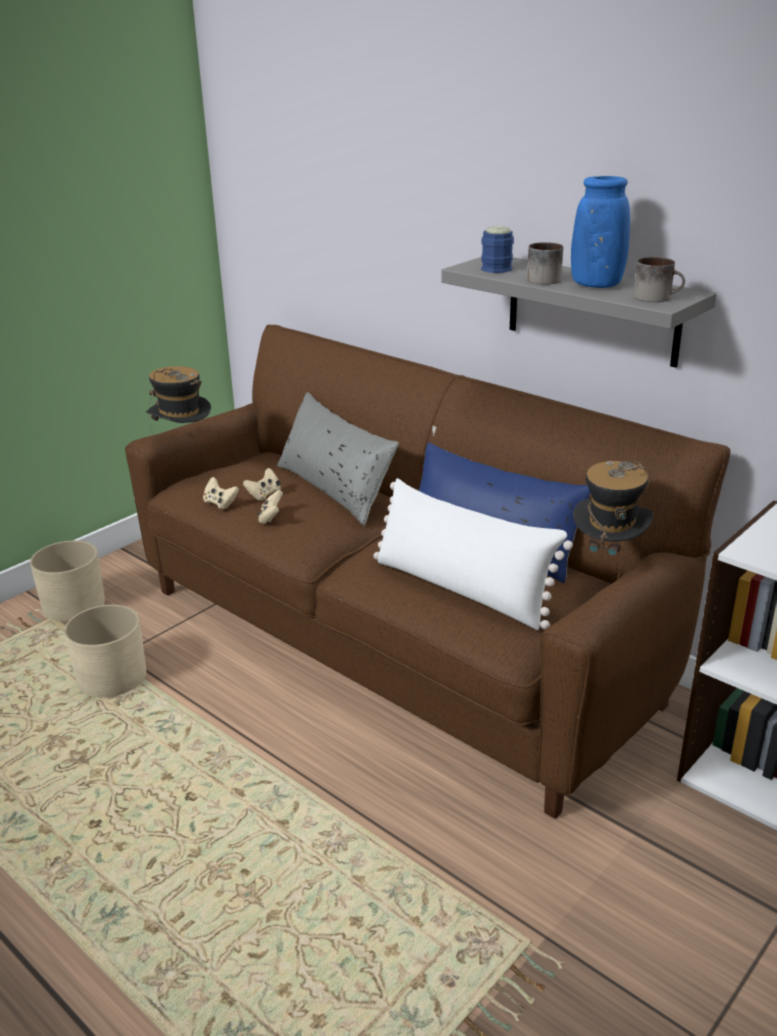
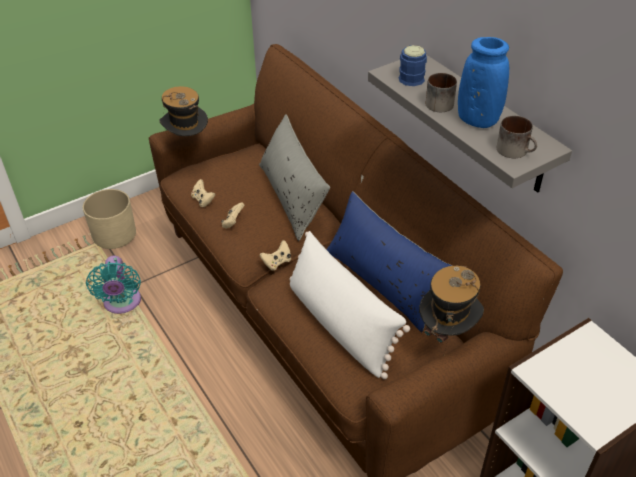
camera: 15 degrees right, 15 degrees up
(112, 677) = (122, 304): beige planter -> turquoise fan
(264, 495) = (237, 197): beige game controller -> beige game controller (277, 262)

